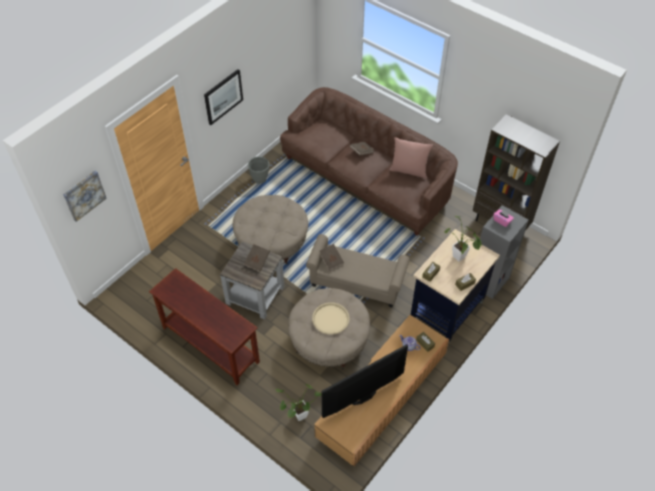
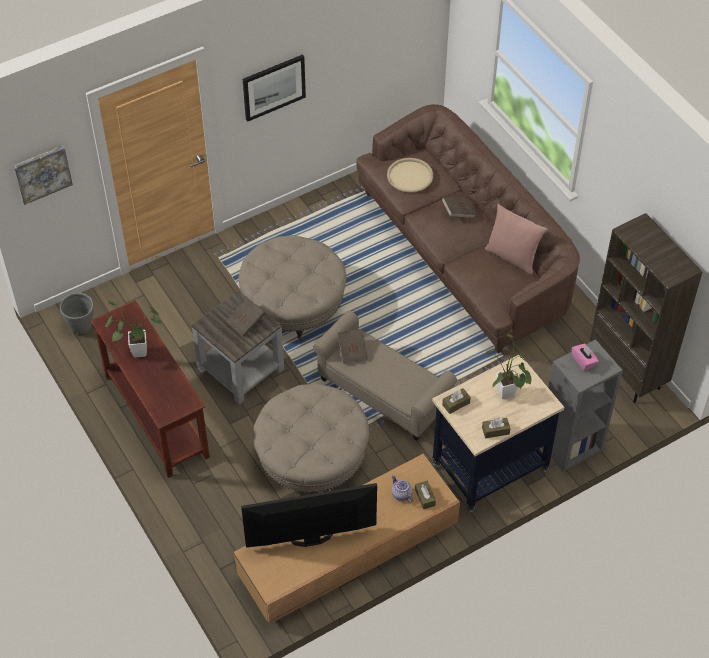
camera: 20 degrees right, 0 degrees up
(260, 179) = (315, 213): grey planter -> grey planter (81, 327)
(298, 417) = (228, 542): potted plant -> potted plant (135, 352)
(330, 319) = (313, 426): beige tray -> beige tray (410, 176)

